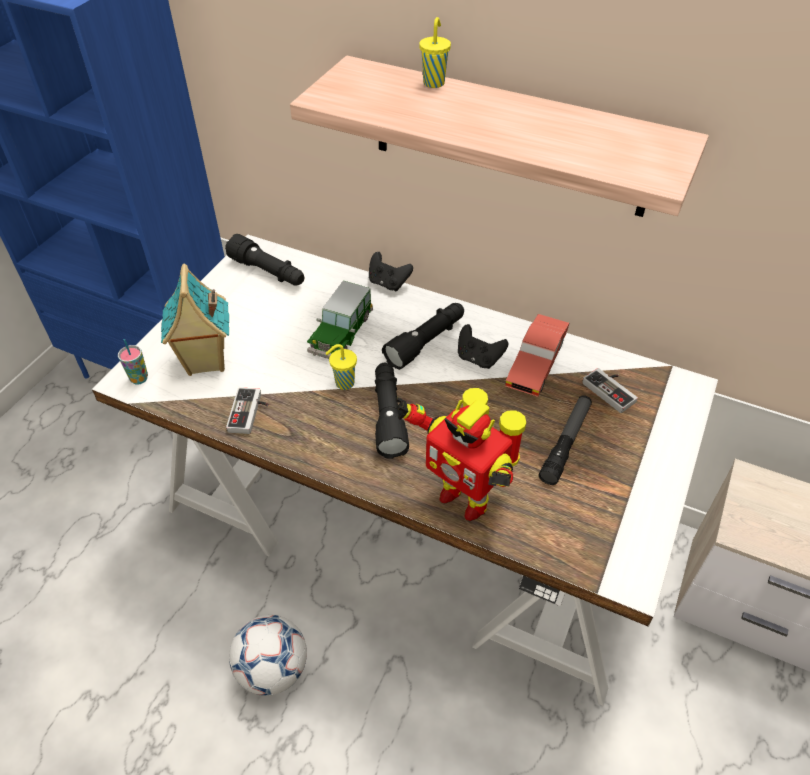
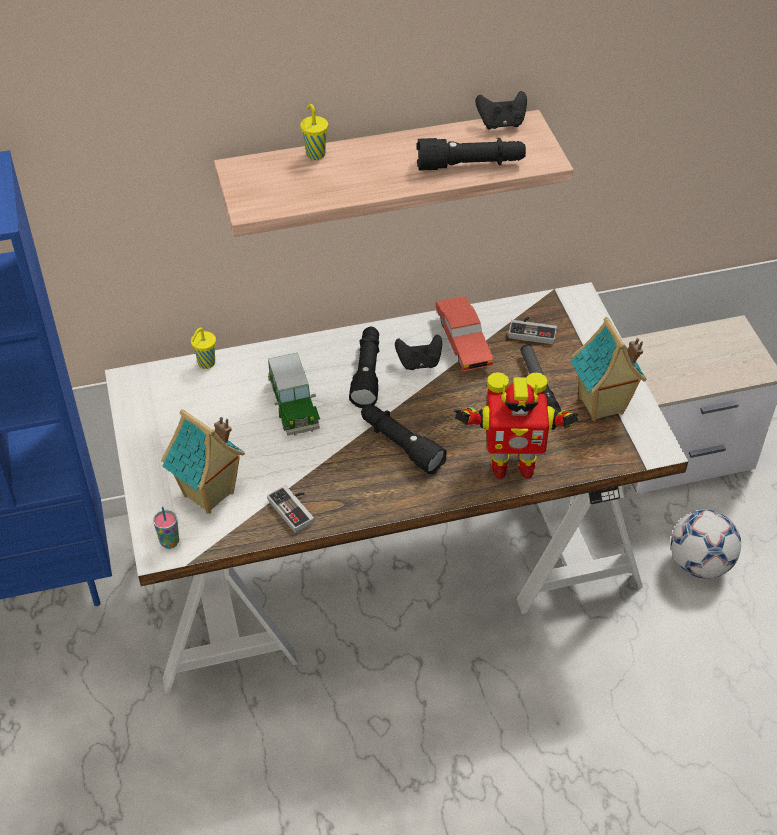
camera: 40 degrees left, 0 degrees up
(268, 272) = (169, 392): black flashlight -> black flashlight (470, 165)
(273, 669) = (391, 739): football -> football (699, 564)
(343, 383) = (340, 442): yellow cup -> yellow cup (205, 363)
(388, 283) = (283, 343): black game controller -> black game controller (501, 124)
(611, 499) = (601, 407): none -> toy house

